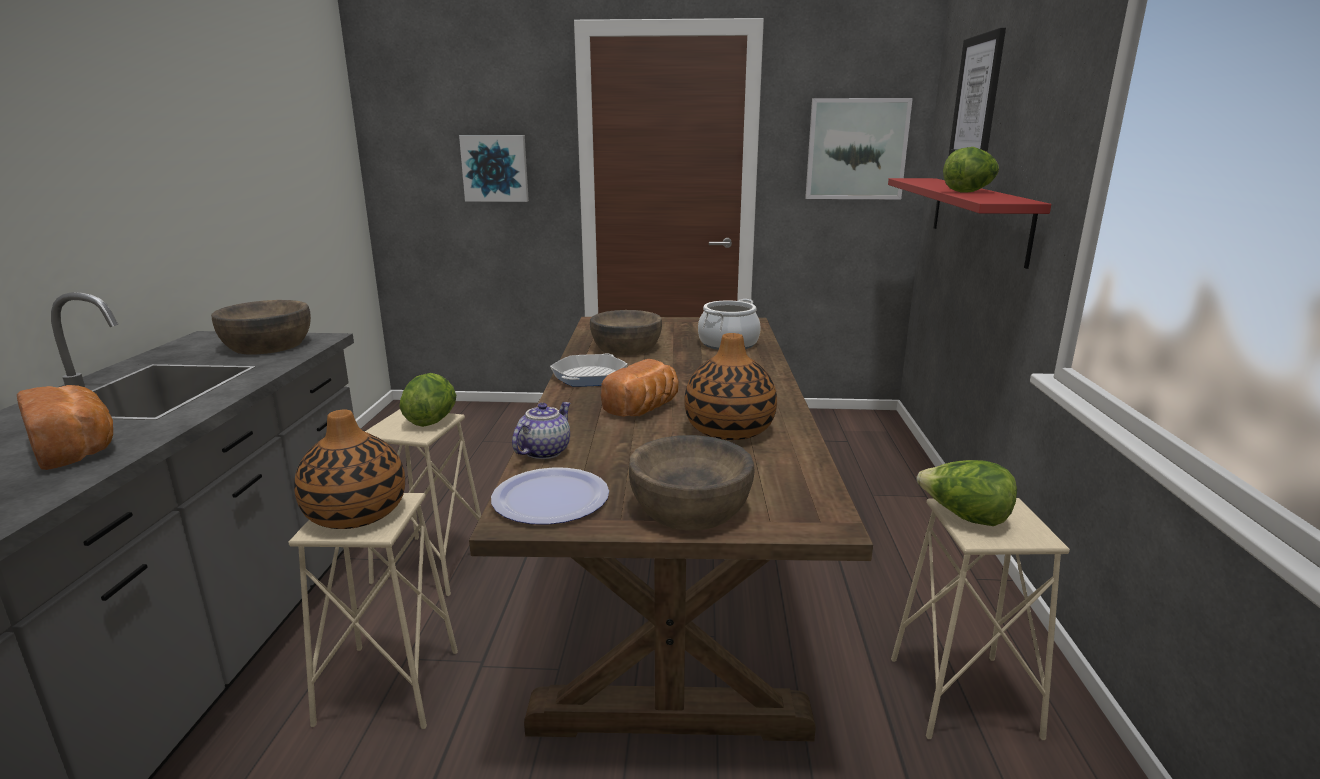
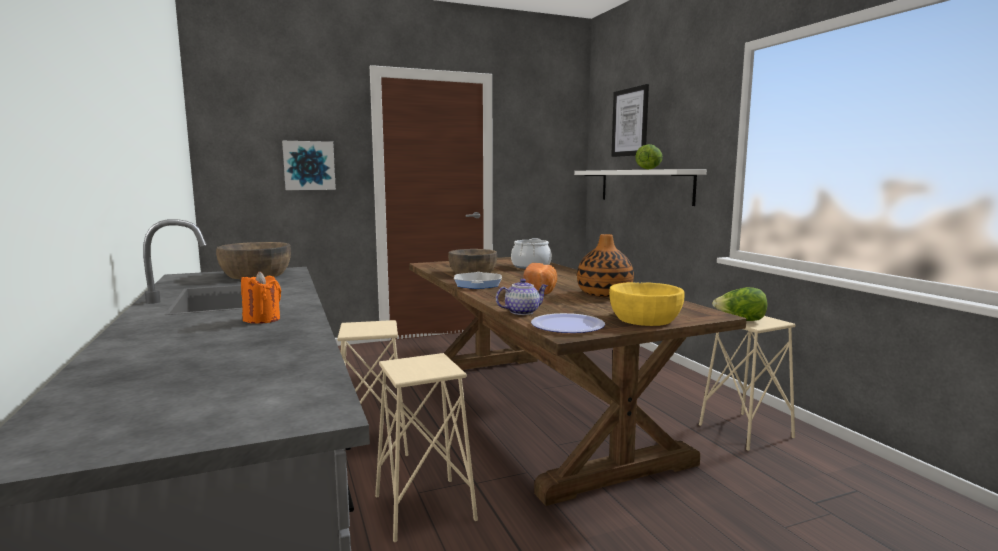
camera: 25 degrees left, 10 degrees down
(77, 448) = (262, 319): bread -> orange candle
(356, 513) = (416, 366): vase -> none
(432, 421) = (379, 325): lettuce -> none
(543, 451) = (522, 312): teapot -> teapot turned 60 degrees clockwise
(690, 507) = (644, 319): brown bowl -> yellow bowl
(856, 149) = (549, 155): picture -> none
(978, 217) = (644, 186): red shelf -> white shelf

